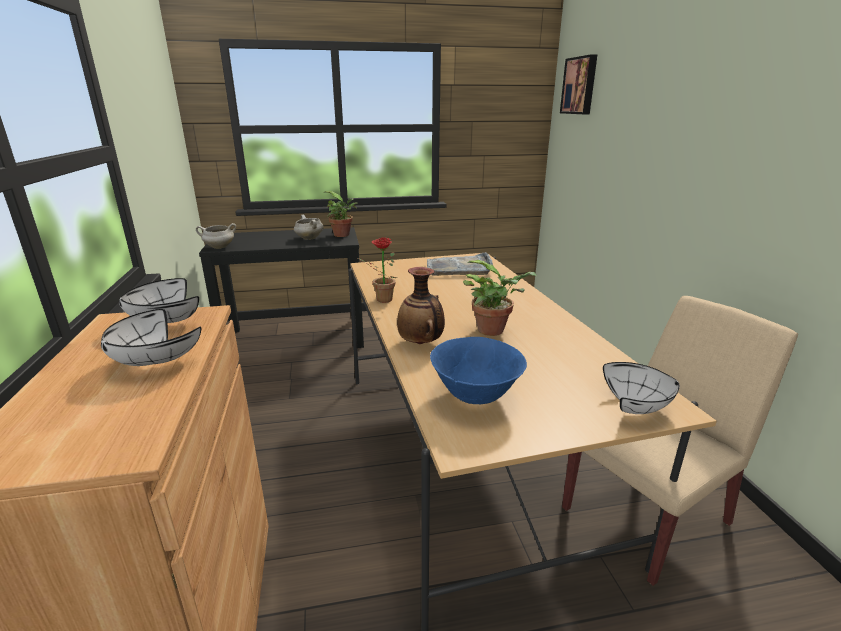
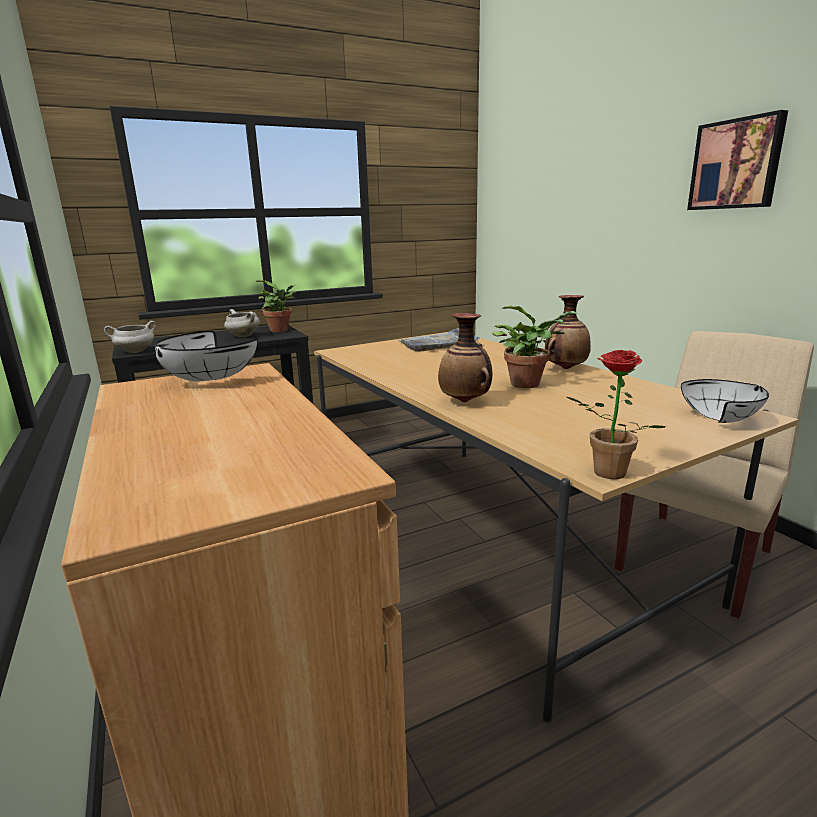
camera: 15 degrees left, 5 degrees down
(154, 362) = (246, 409): white bowl -> none
(381, 300) = (382, 374): potted plant -> potted plant (604, 474)
(476, 397) = (569, 433): blue bowl -> none
(545, 315) = (565, 368): none -> vase
(580, 85) = (511, 163): picture -> picture (736, 164)

